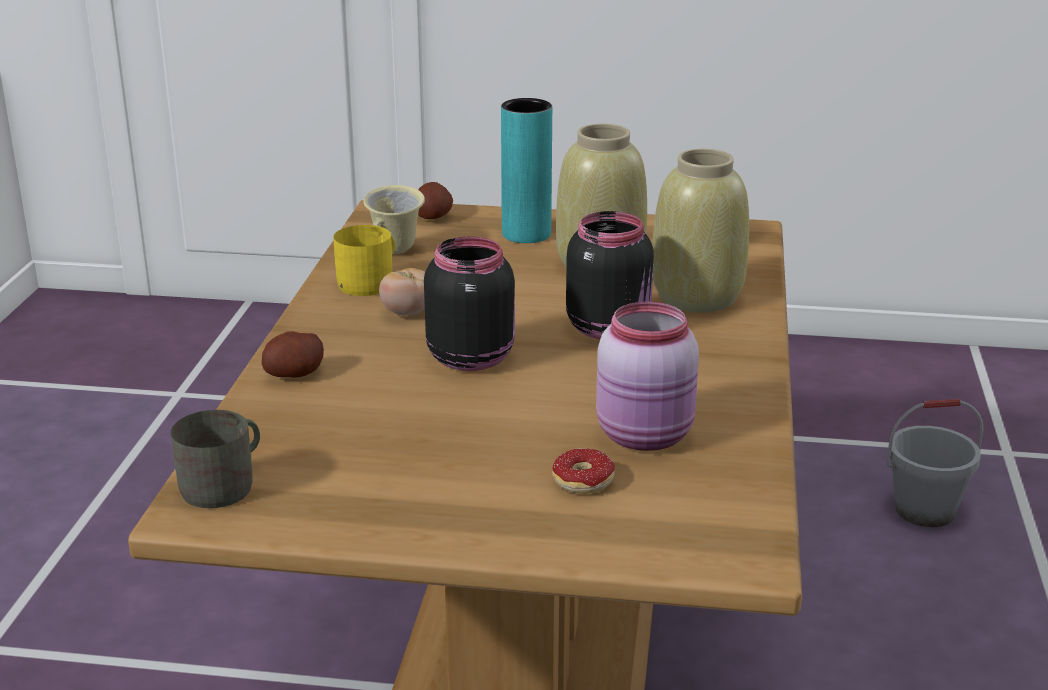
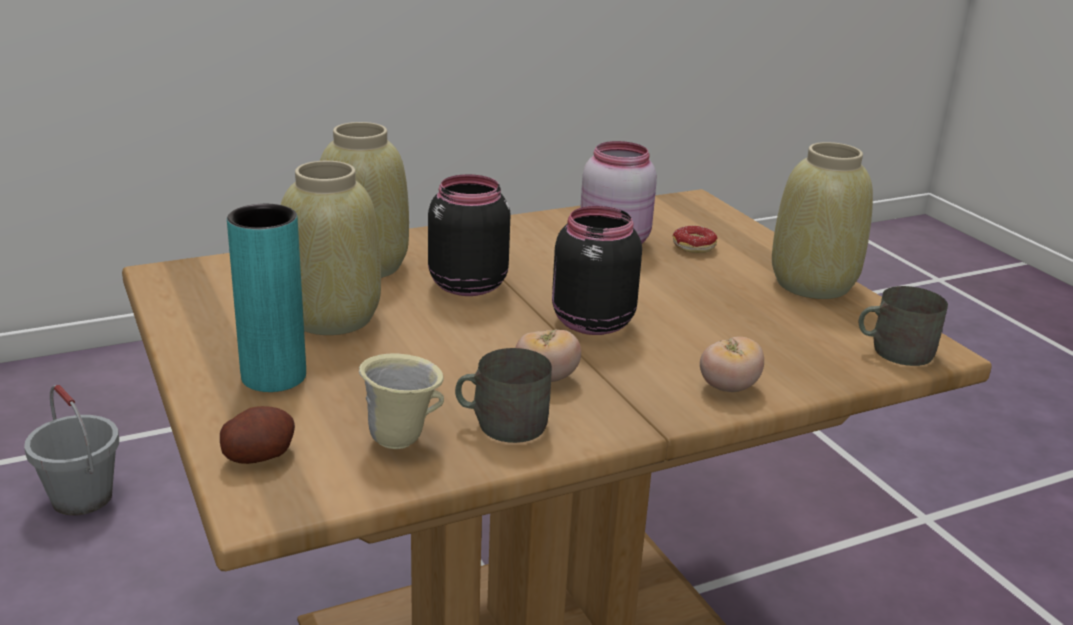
camera: 125 degrees left, 0 degrees up
(294, 374) = (728, 387): potato -> tomato
(371, 282) = (502, 423): yellow mug -> grey mug
(405, 513) = (811, 284): none -> beige vase

